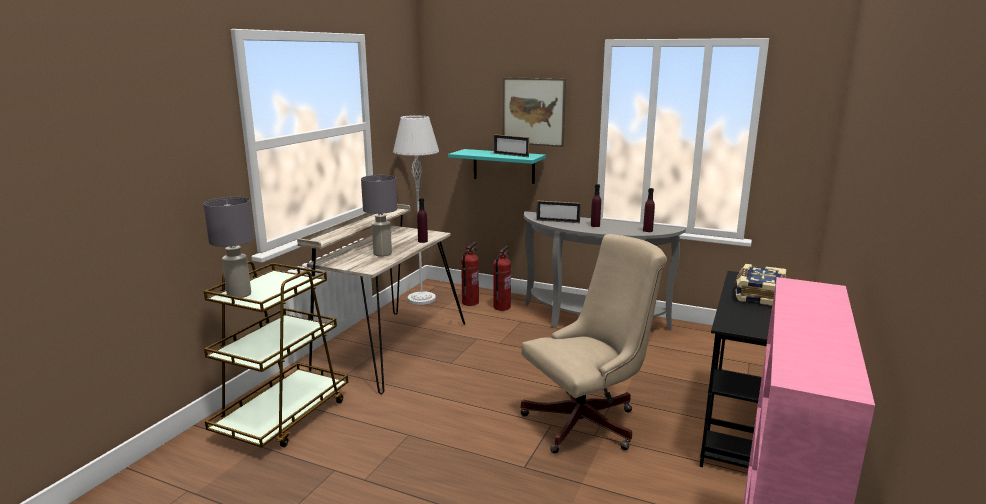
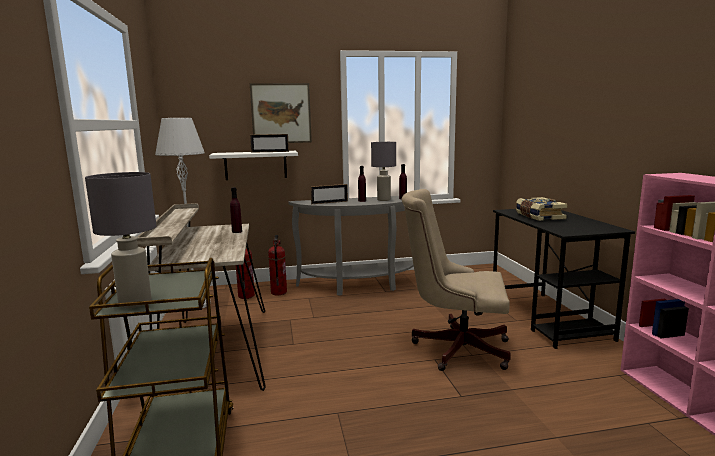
camera: 35 degrees left, 5 degrees down
(383, 254) = (218, 245): grey table lamp -> grey table lamp (384, 200)
(503, 166) = (255, 165): turquoise shelf -> white shelf
(588, 422) = (455, 348): beige office chair -> beige office chair turned 105 degrees counterclockwise

